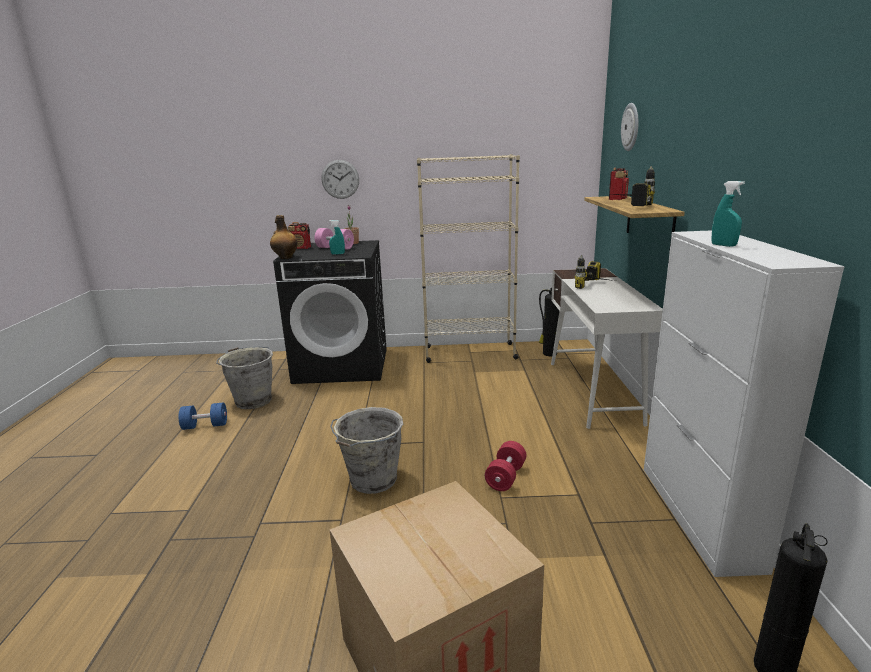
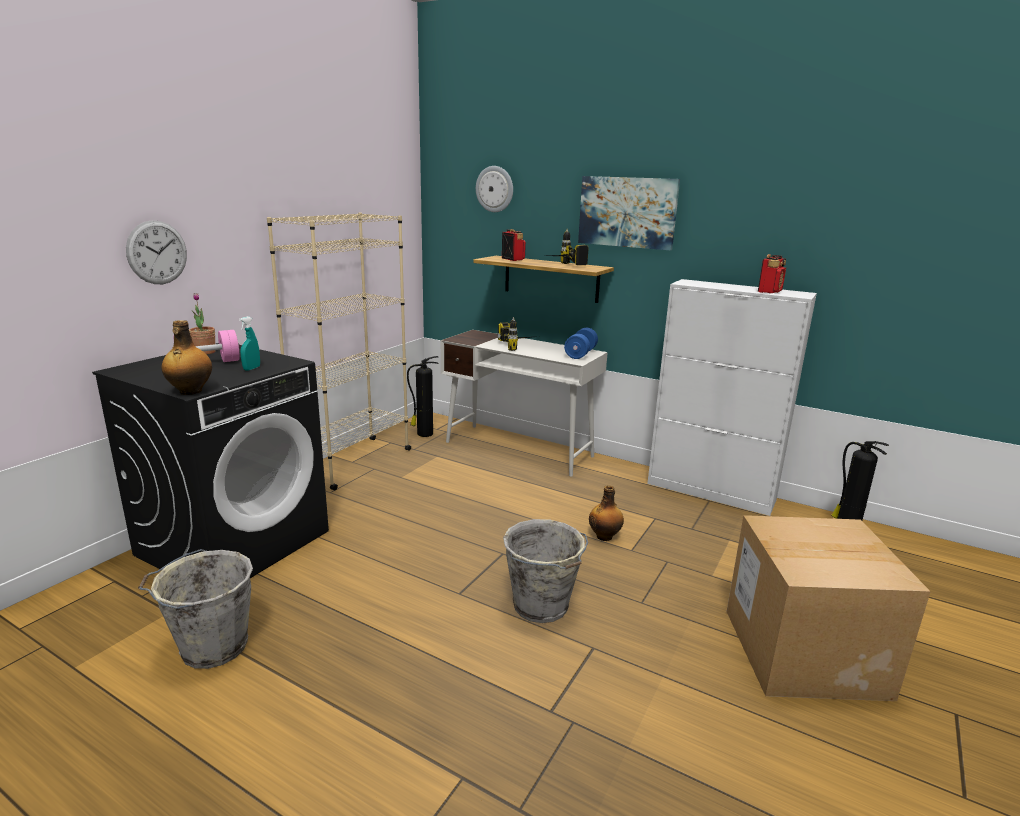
camera: 60 degrees left, 0 degrees up
(205, 426) = (222, 718): blue dumbbell -> blue dumbbell (580, 354)
(301, 248) = (147, 375): radio -> radio (769, 291)
(505, 477) = (605, 536): red dumbbell -> bottle
(698, 144) = (627, 212): none -> picture
(723, 245) = (736, 289): turquoise spray bottle -> none

